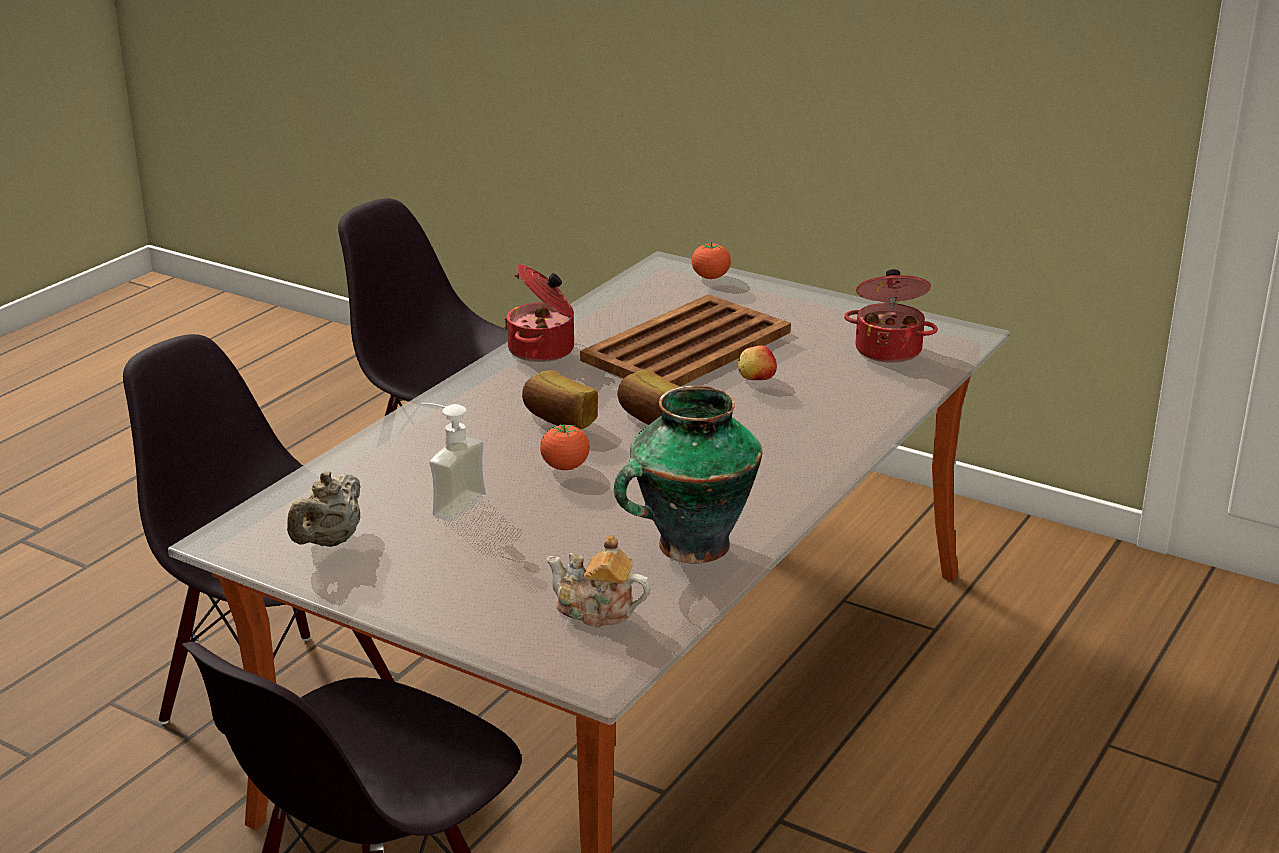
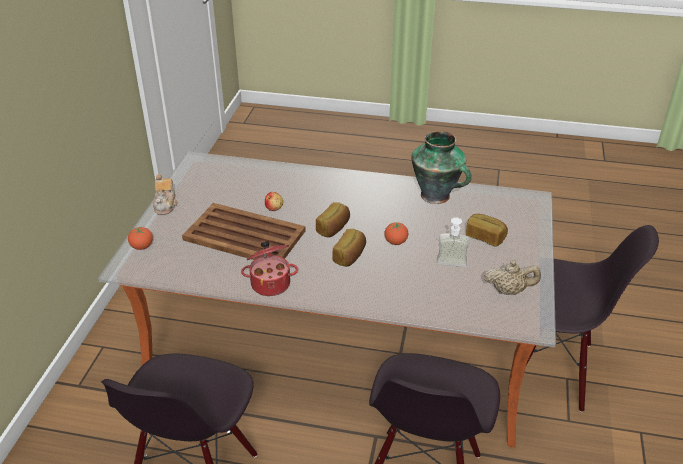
camera: 110 degrees left, 10 degrees up
(504, 564) = (485, 237): none -> bread
(596, 611) = (497, 207): teapot -> teapot (166, 205)
(889, 349) = (223, 177): cooking pot -> none

